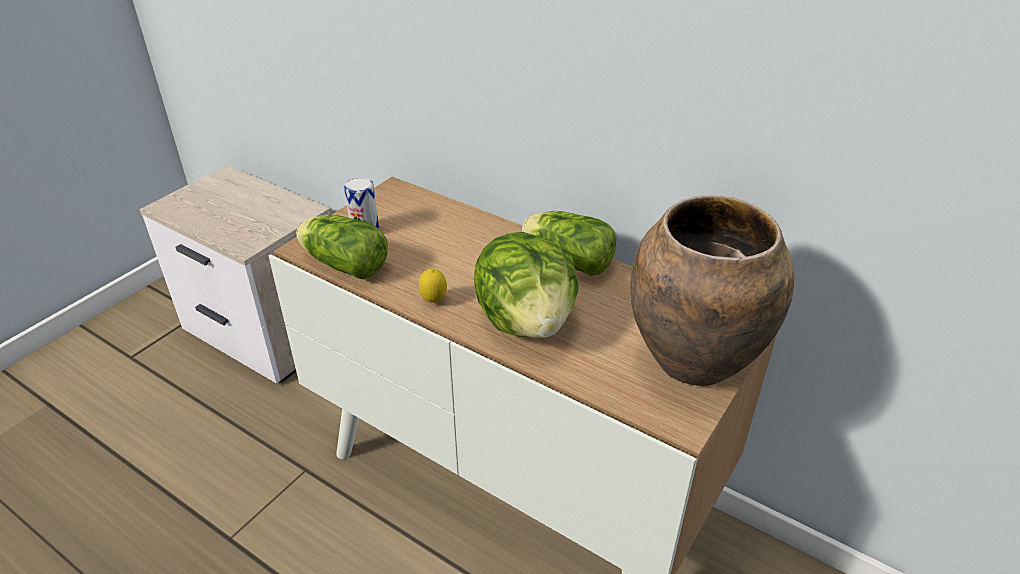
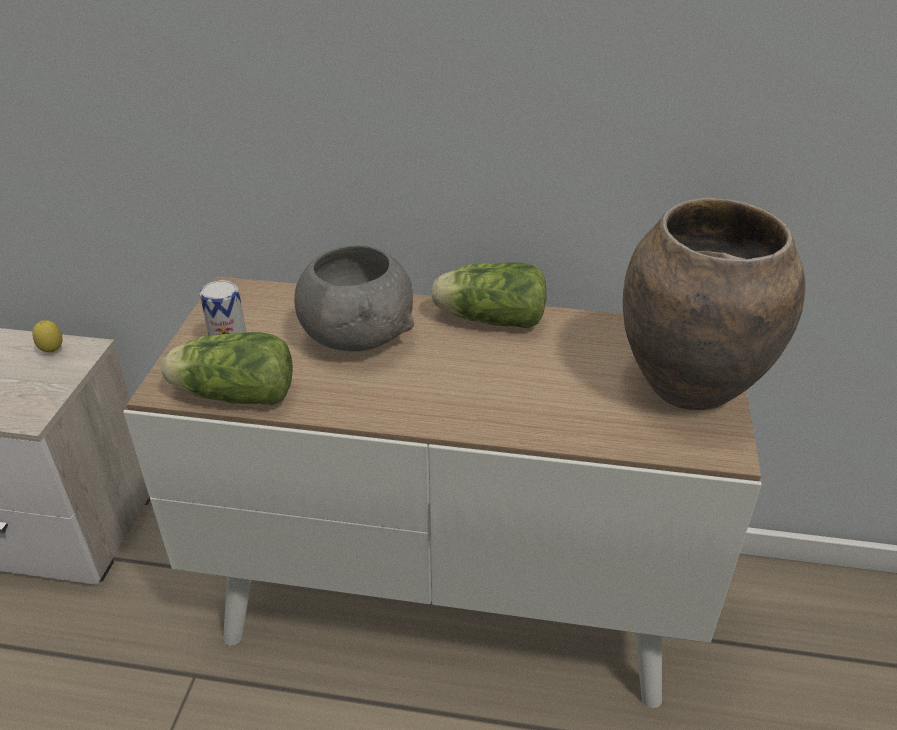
camera: 25 degrees left, 0 degrees up
(434, 301) = (376, 406): lemon -> lemon (53, 352)
(457, 246) = (357, 336): none -> grey bowl
(527, 322) = (496, 397): lettuce -> none

